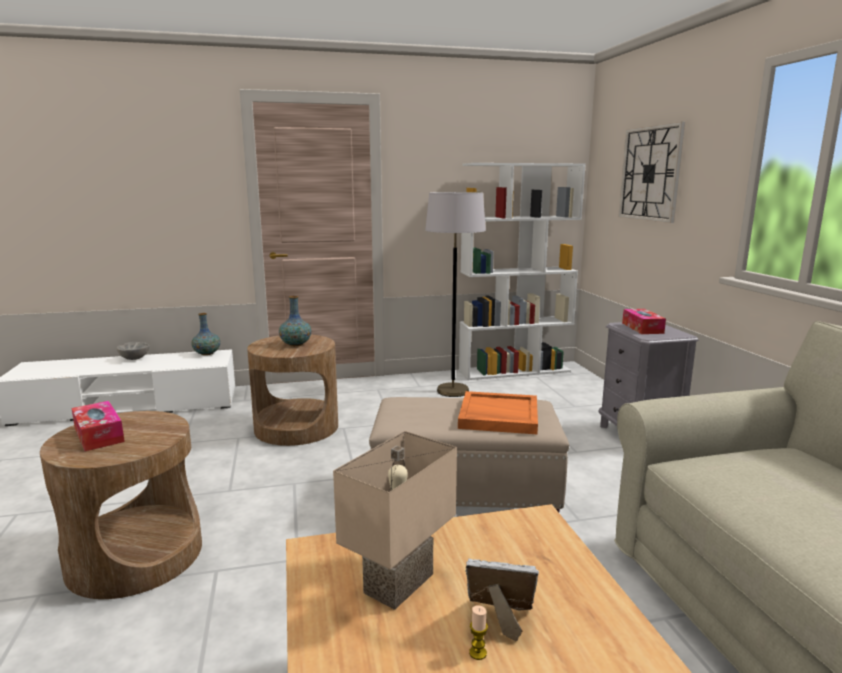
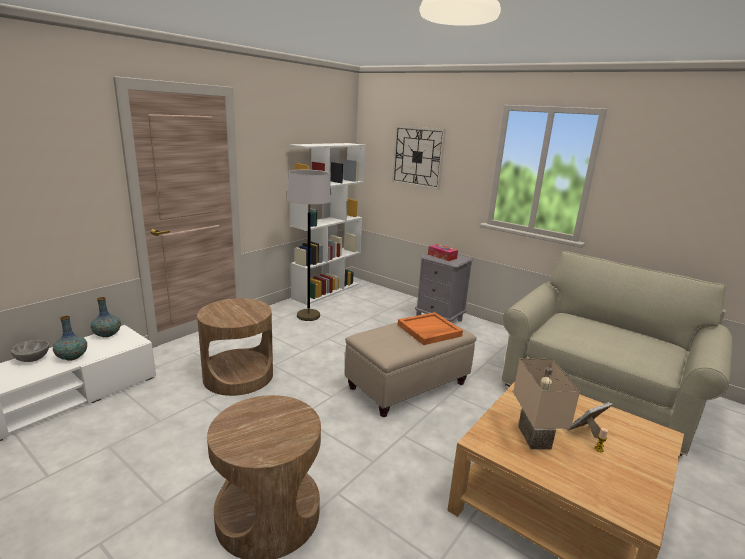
camera: 40 degrees left, 5 degrees up
(99, 435) = (249, 432): tissue box -> none
(295, 344) = (238, 310): vase -> vase (72, 357)

